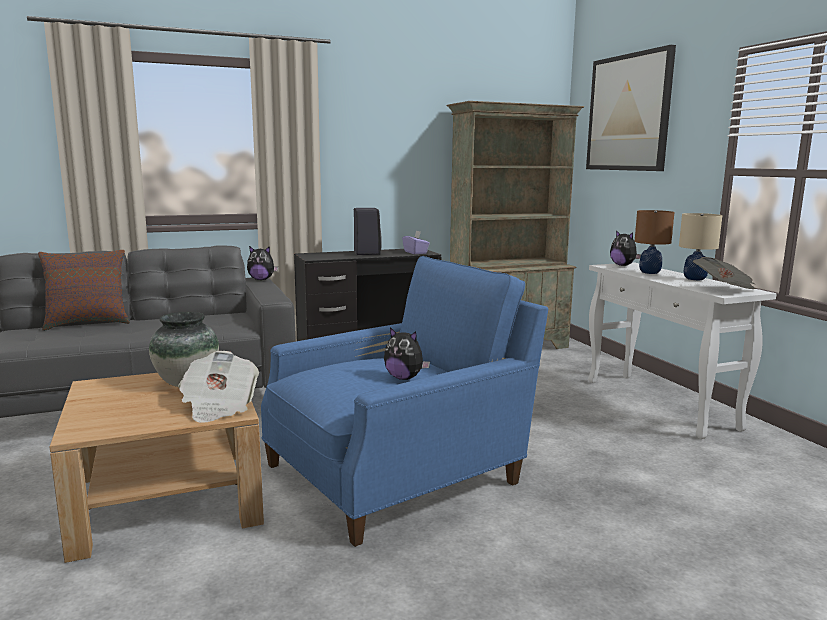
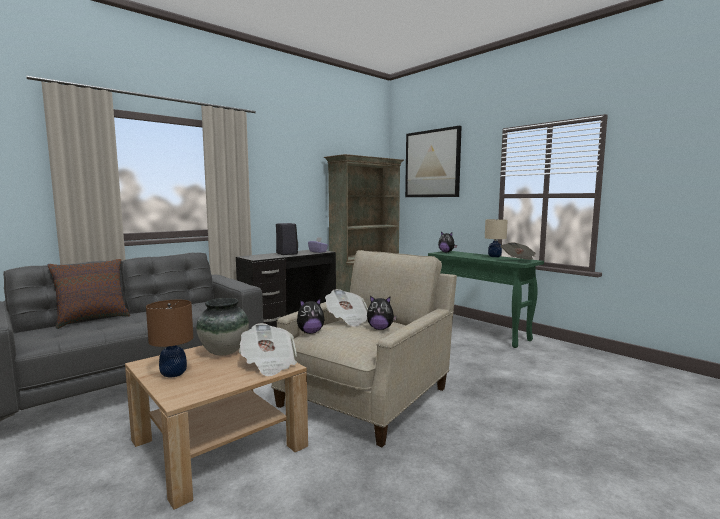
camera: 20 degrees left, 5 degrees down
(261, 279) = (218, 276): plush toy -> plush toy (310, 332)
(374, 359) = (348, 320): none -> newspaper
(397, 472) = (367, 395): blue armchair -> beige armchair
(650, 273) = (467, 255): brown table lamp -> brown table lamp (175, 374)
(660, 404) = (479, 332): white console table -> green console table

